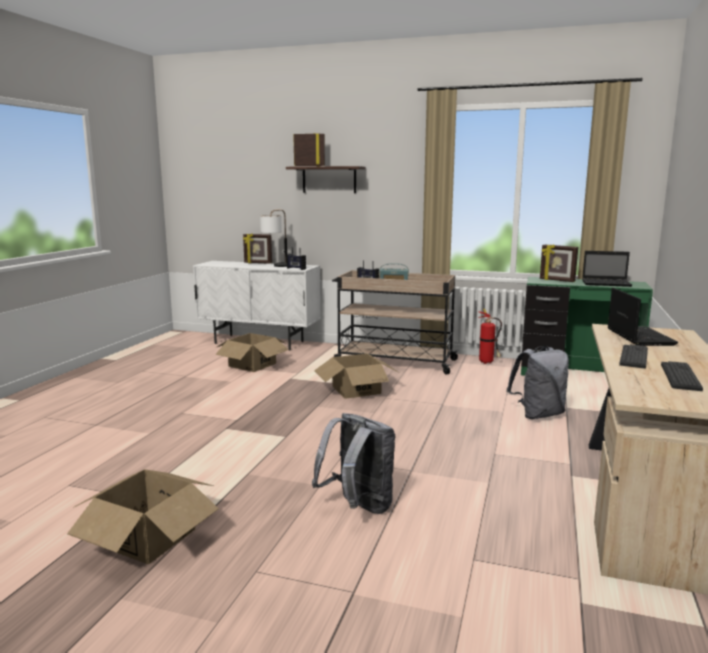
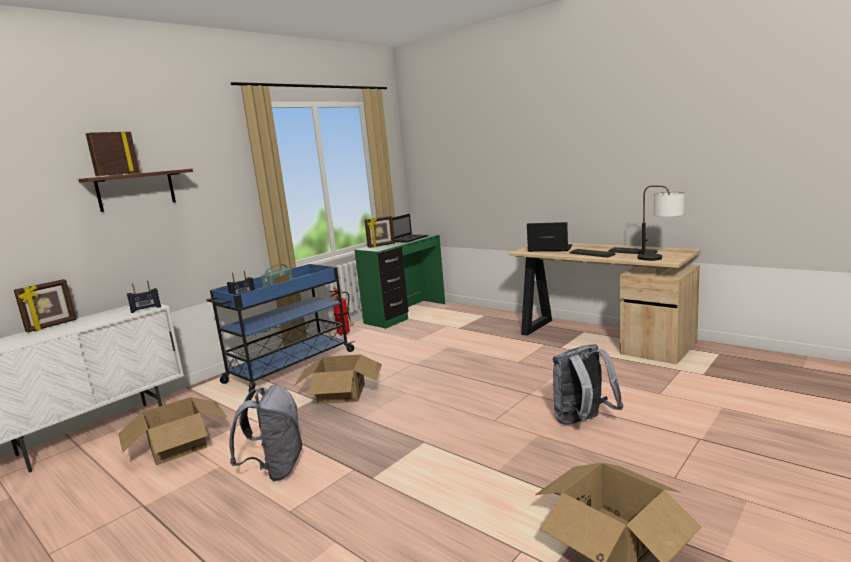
camera: 65 degrees left, 0 degrees up
(276, 266) = (106, 317): table lamp -> table lamp (660, 259)
(393, 361) = (289, 367): beige cart -> blue cart
(538, 414) = (464, 337): grey backpack -> grey backpack (276, 469)

